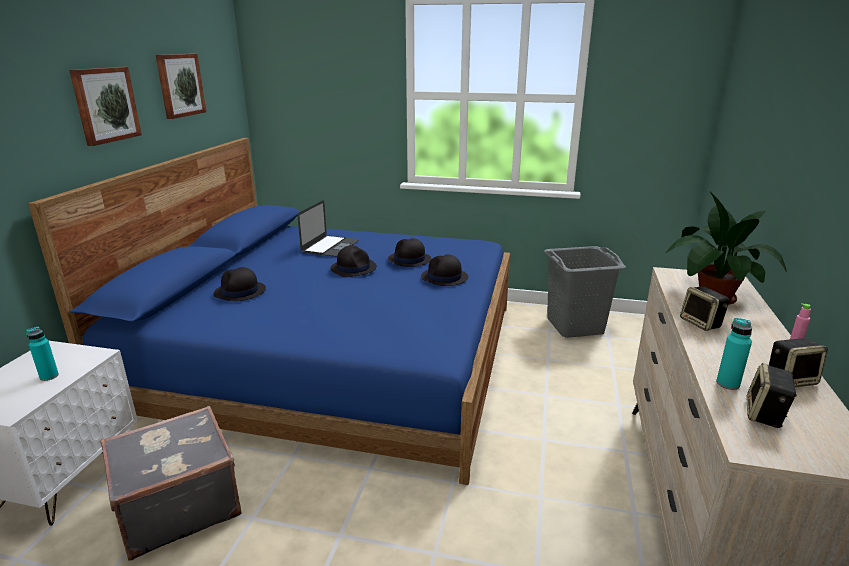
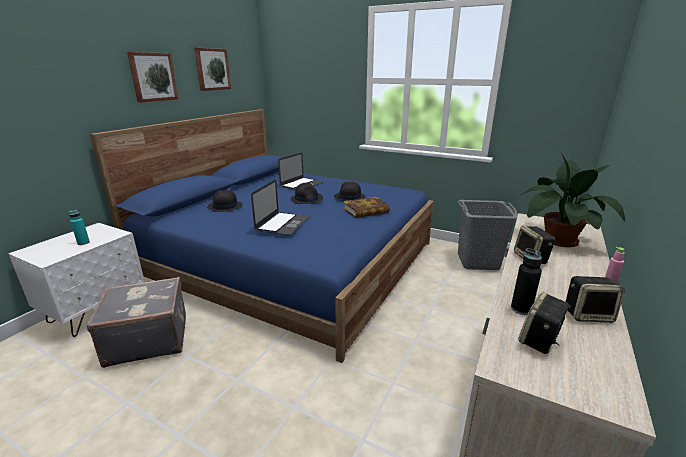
camera: 15 degrees right, 0 degrees up
(347, 309) = (282, 223): none -> laptop
(444, 278) = (366, 211): black hat -> book
(727, 384) = (521, 309): turquoise bottle -> black bottle

